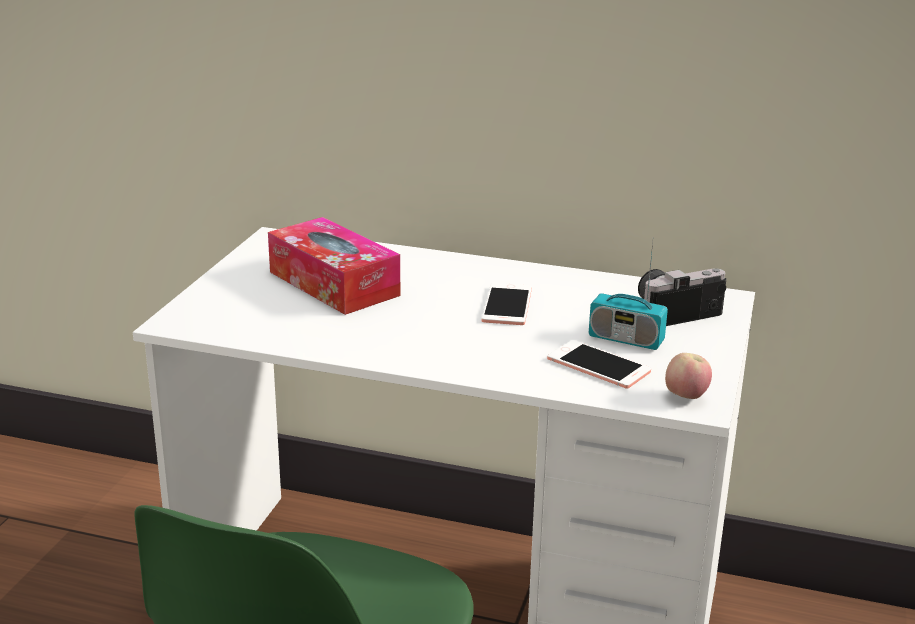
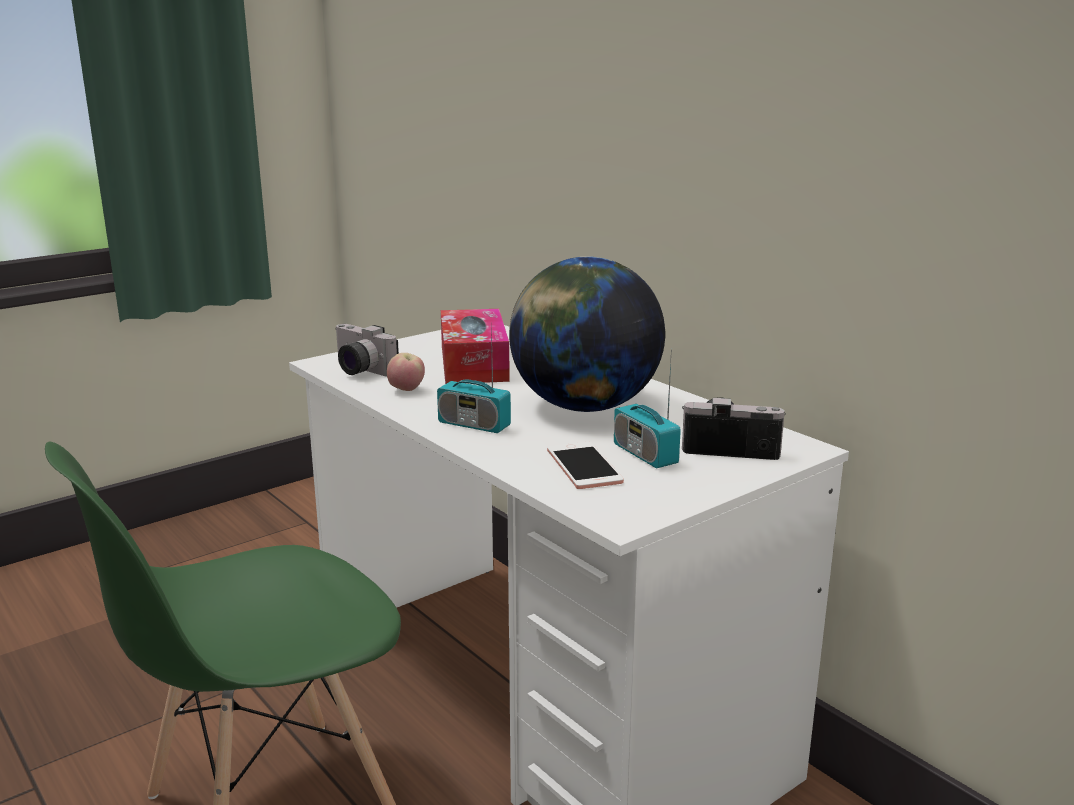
camera: 35 degrees right, 5 degrees down
(232, 323) = (359, 371): none -> camera
(445, 352) = (474, 425): none -> radio
(507, 305) = (584, 406): phone -> globe
(686, 397) = (620, 510): apple -> apple (406, 390)

